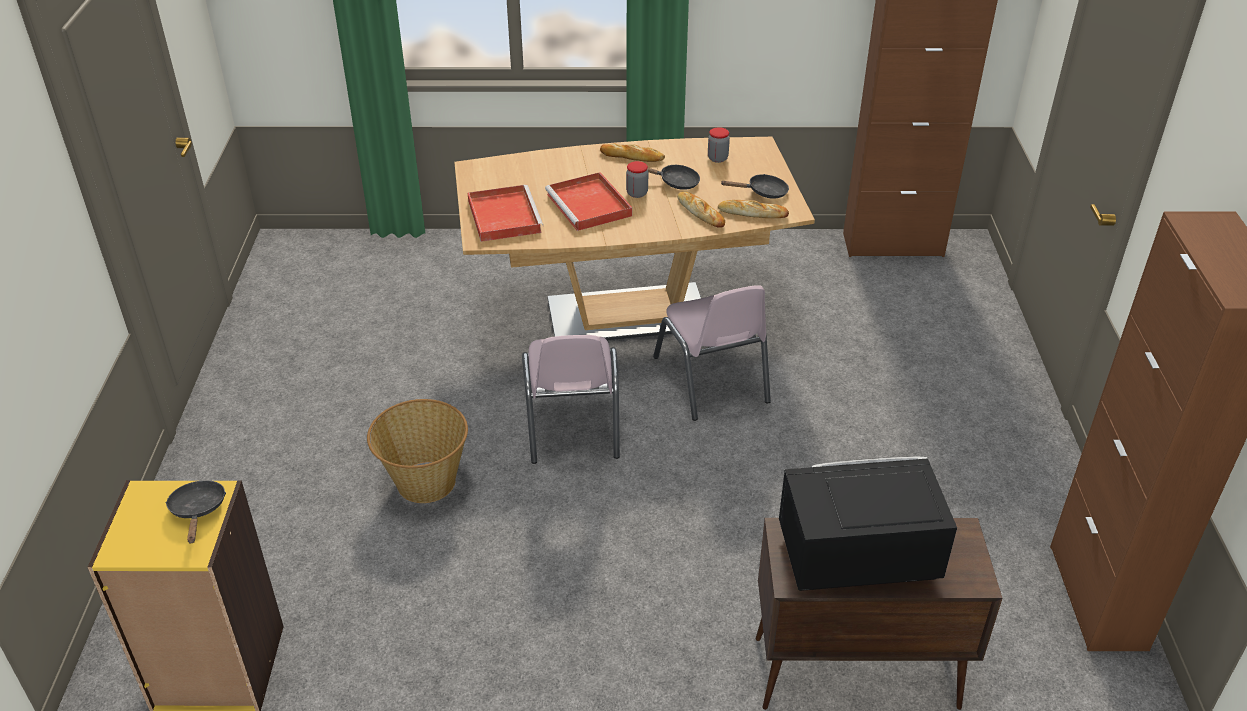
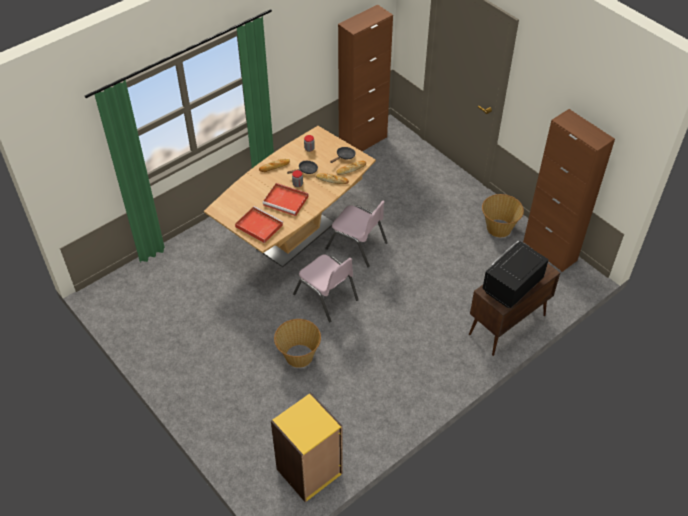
camera: 40 degrees left, 10 degrees up
(198, 511) = (311, 412): black frying pan -> none
(1019, 495) = (498, 228): none -> basket

